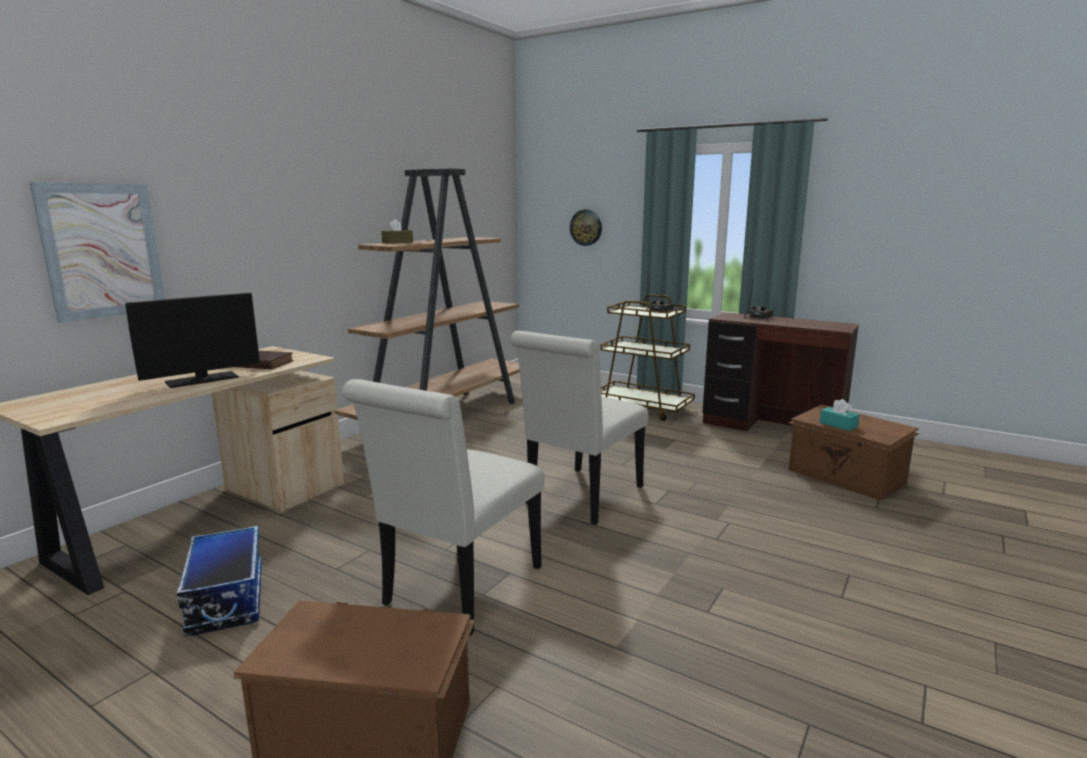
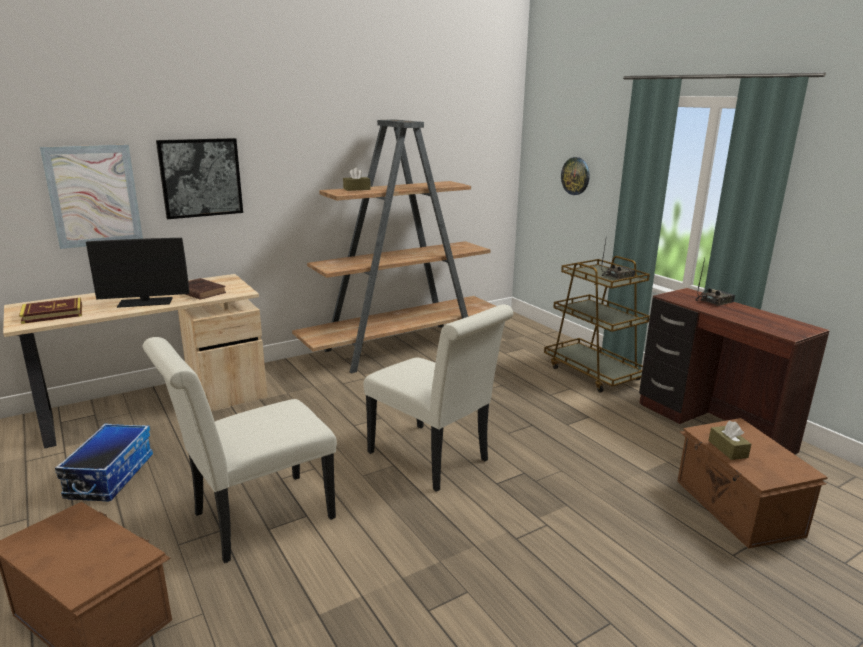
camera: 25 degrees right, 5 degrees up
(84, 404) = (52, 314): none -> book
(229, 229) = (200, 177): none -> picture
(580, 498) = (434, 460): white chair -> white chair turned 105 degrees counterclockwise
(838, 425) = (727, 449): turquoise tissue box -> brown tissue box

